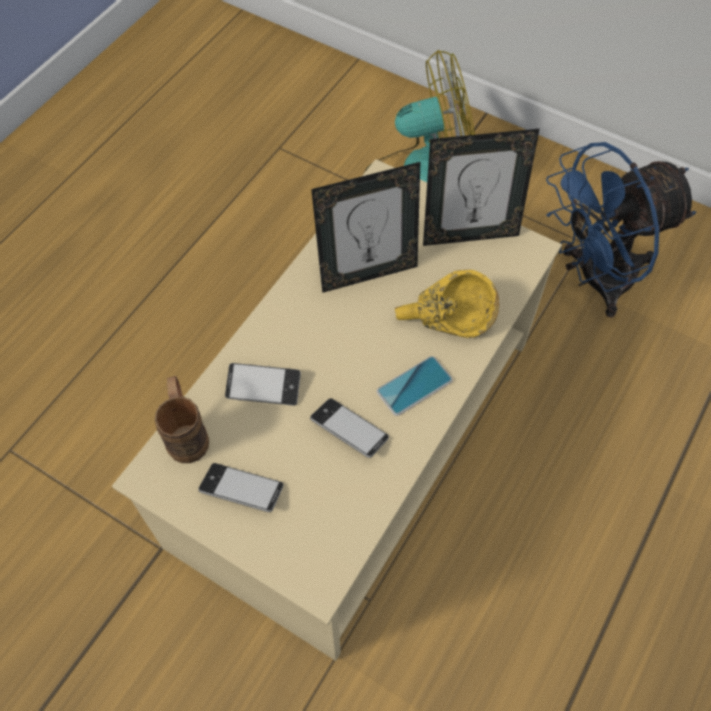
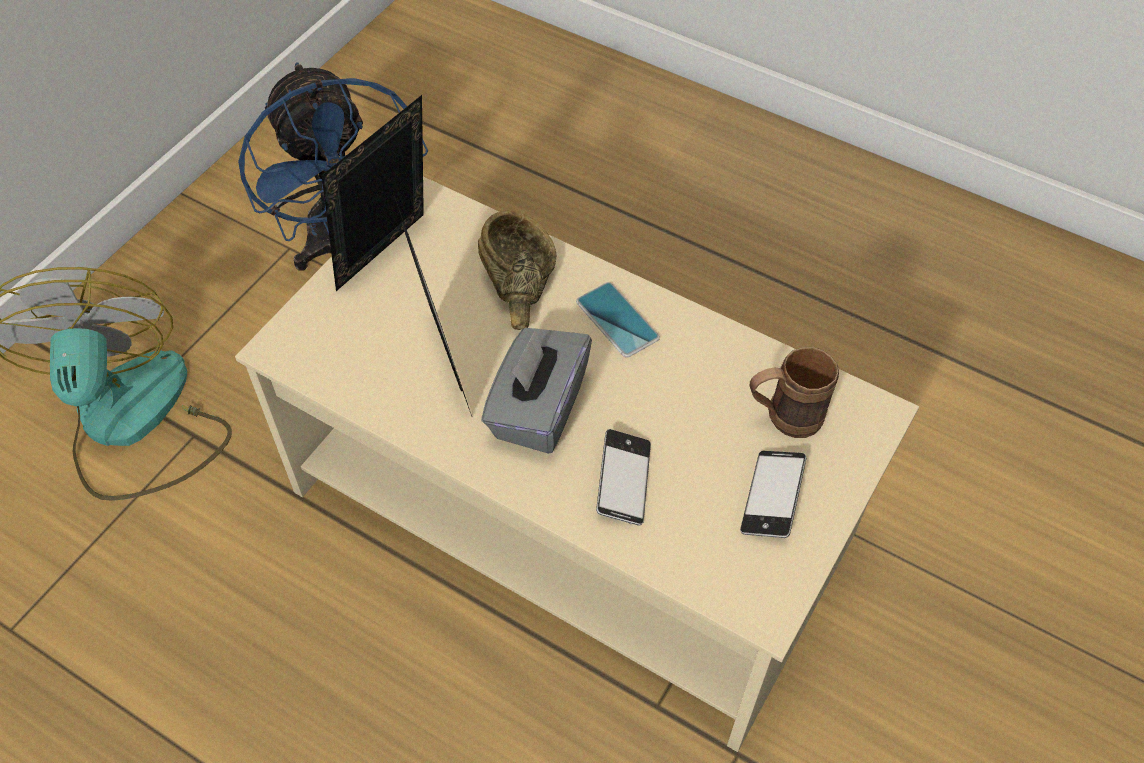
camera: 90 degrees left, 5 degrees down
(187, 434) = (698, 568): brown mug -> brown mug (782, 419)
(328, 332) = (537, 409): none -> grey tissue box
(349, 430) = (681, 386): phone -> none
(444, 320) = (522, 287): yellow bowl -> brown bowl
(469, 234) = (388, 257): picture frame -> picture frame turned 135 degrees counterclockwise

